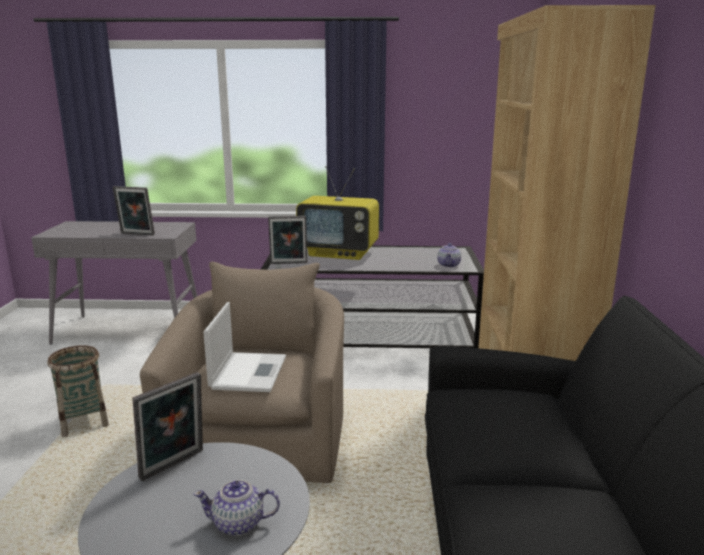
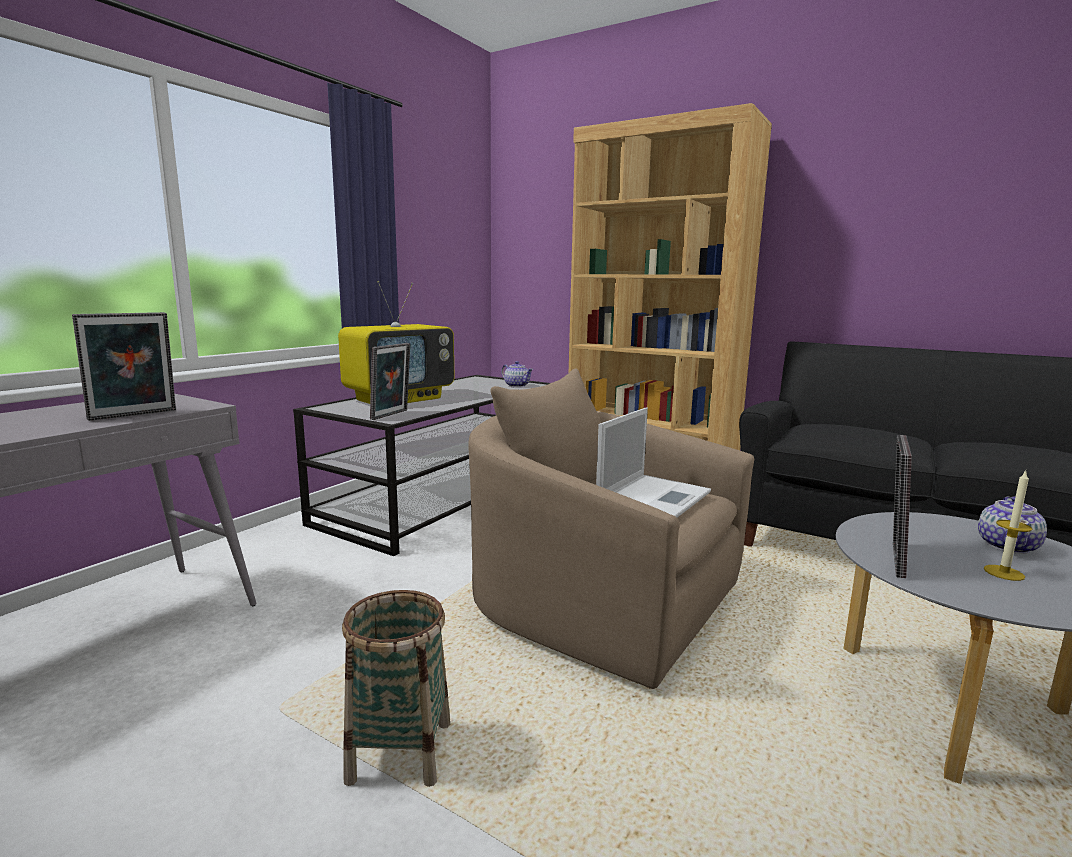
camera: 60 degrees left, 5 degrees down
(171, 516) = (1004, 573): none -> candle
(174, 466) = (892, 558): picture frame -> picture frame turned 135 degrees counterclockwise
(249, 371) = (654, 497): laptop -> laptop turned 90 degrees clockwise

